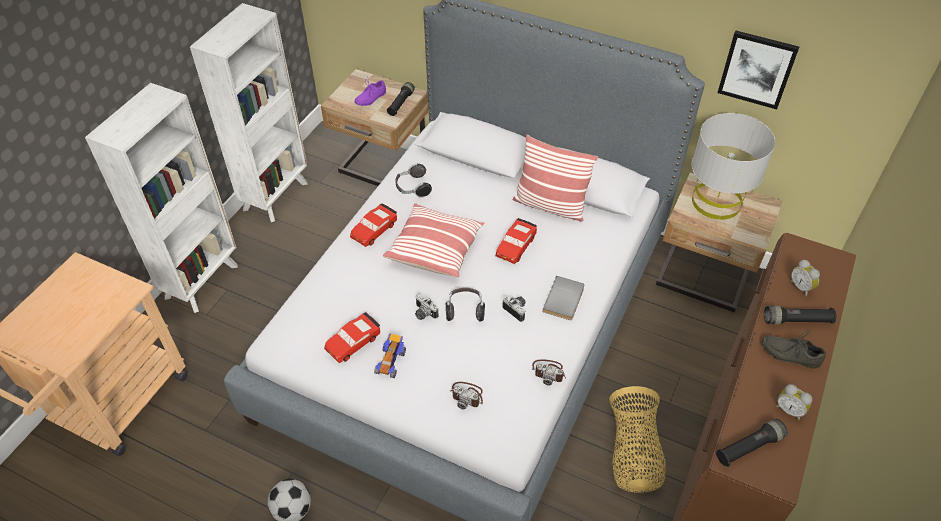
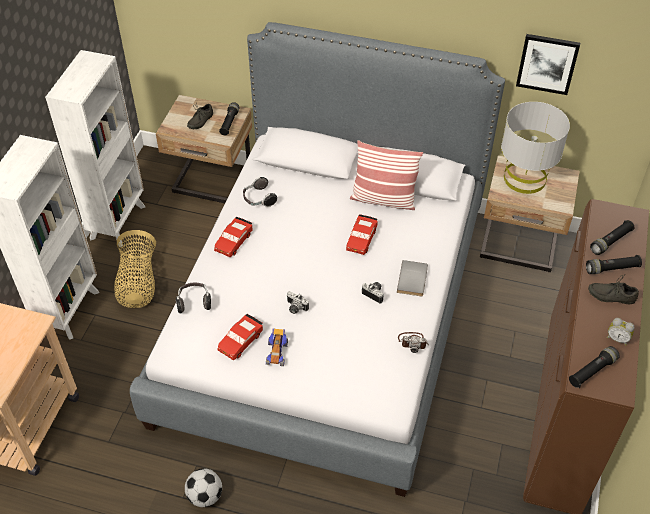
camera: 10 degrees left, 0 degrees up
(370, 98) = (199, 121): purple shoe -> grey shoe
(435, 249) = (292, 251): pillow -> none
(465, 310) = (330, 300): headphones -> headphones (194, 302)
(467, 395) = (349, 371): camera -> none
(633, 453) = (487, 403): basket -> basket (138, 283)
(801, 287) = (611, 241): alarm clock -> black flashlight

